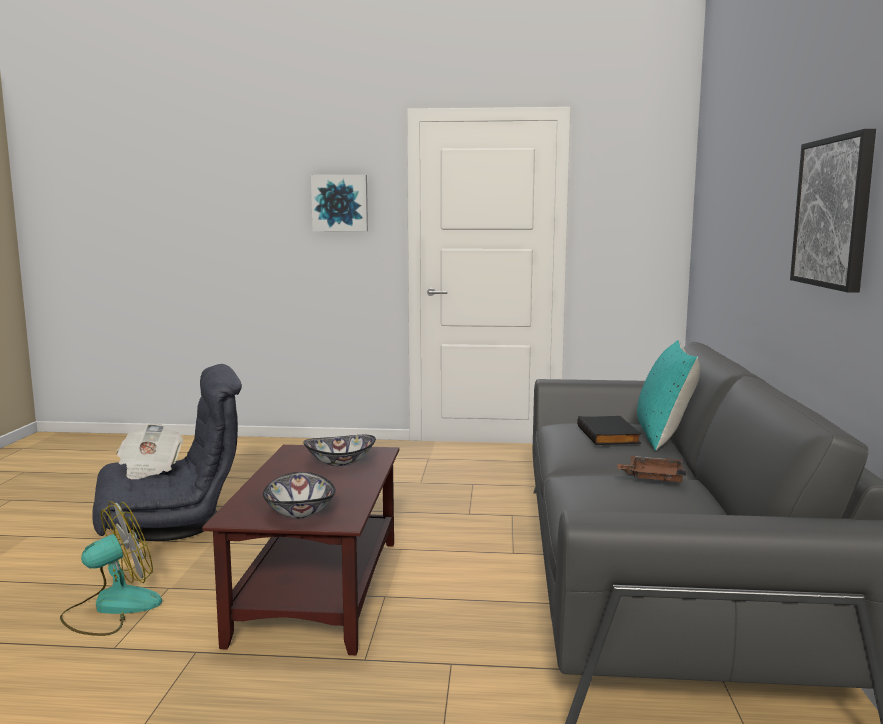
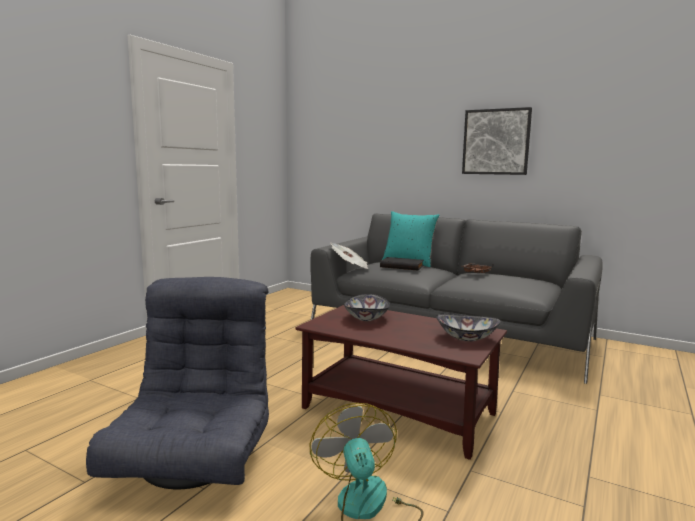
camera: 65 degrees left, 0 degrees up
(149, 468) = (159, 412): newspaper -> newspaper (350, 266)
(340, 203) = (74, 115): picture -> none

